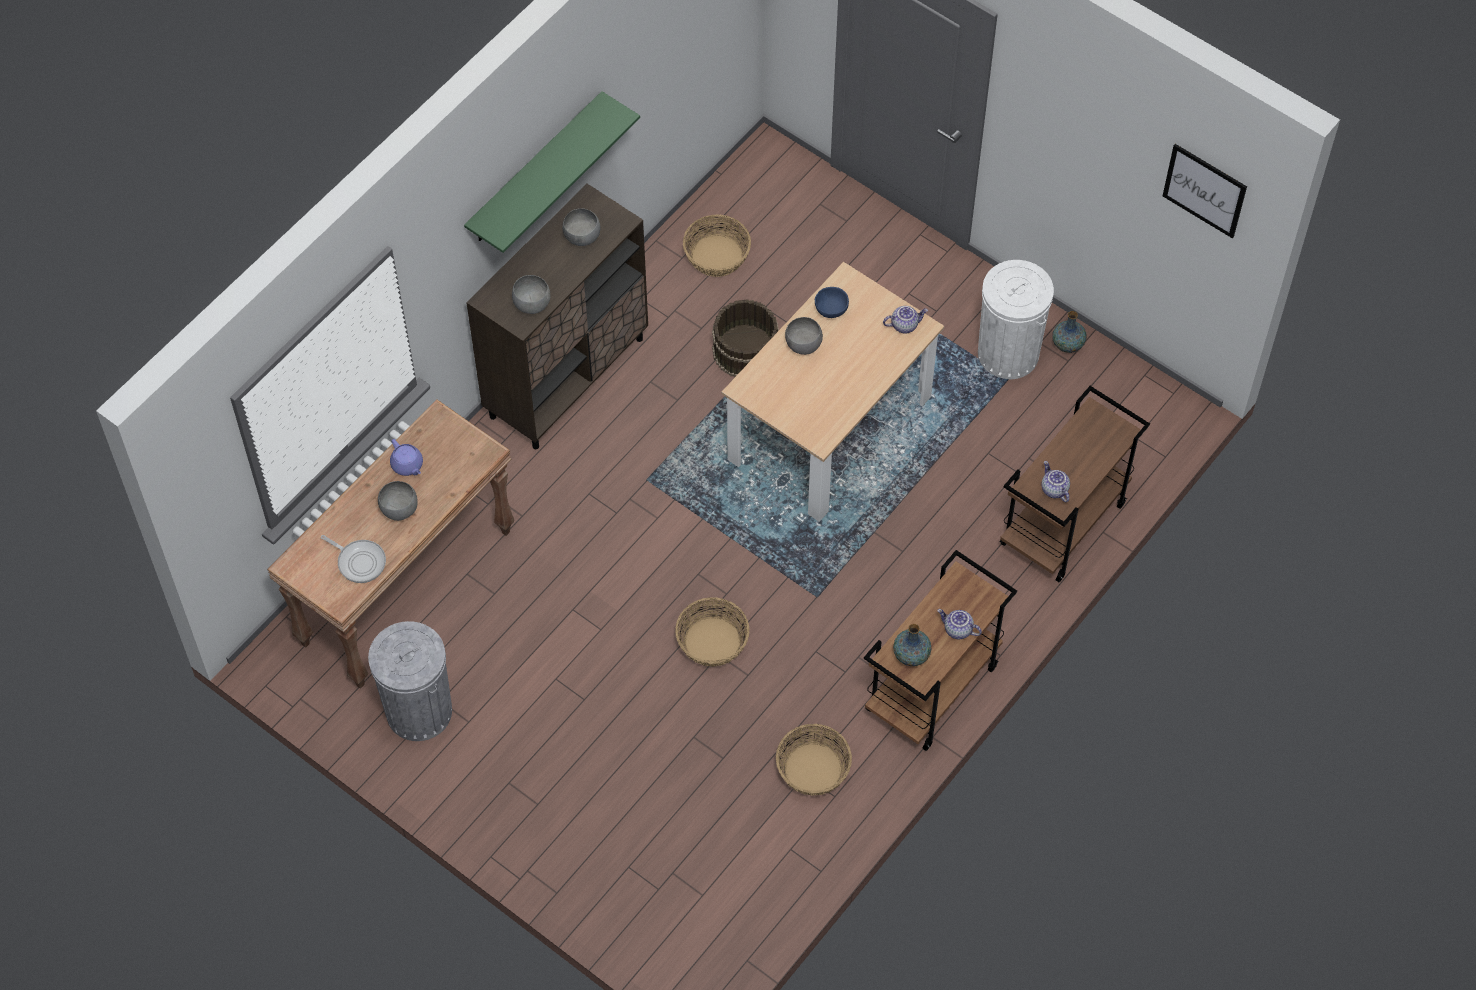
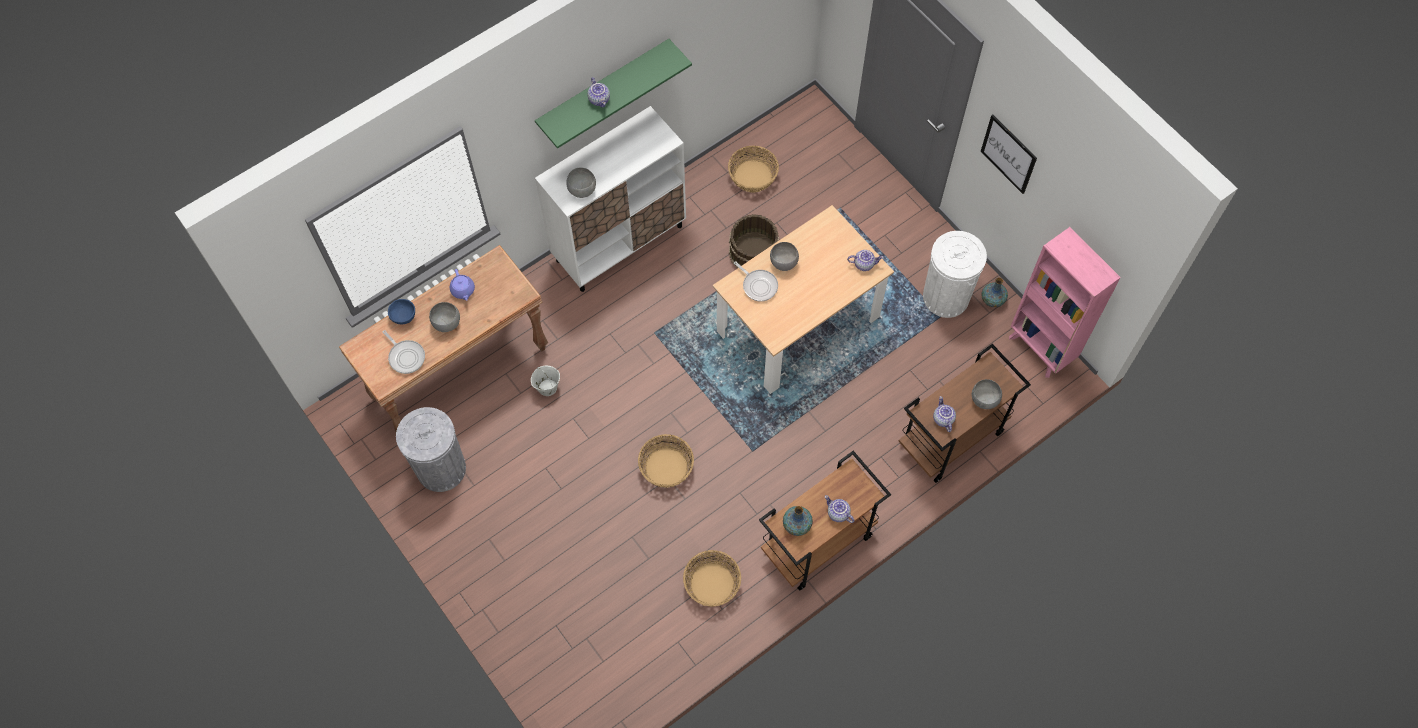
camera: 15 degrees right, 5 degrees up
(527, 579) = (547, 388): none -> white bucket
(538, 182) = (600, 99): none -> teapot
(567, 377) = (620, 243): brown cabinet -> white cabinet
(582, 238) = (634, 147): grey bowl -> grey bowl (984, 400)
(779, 379) = (758, 285): none -> frying pan
(830, 310) = (812, 240): blue bowl -> blue bowl (403, 316)
(1145, 391) = (1041, 349): none -> pink bookcase
(1204, 190) = (1115, 216): picture -> picture (1008, 154)

